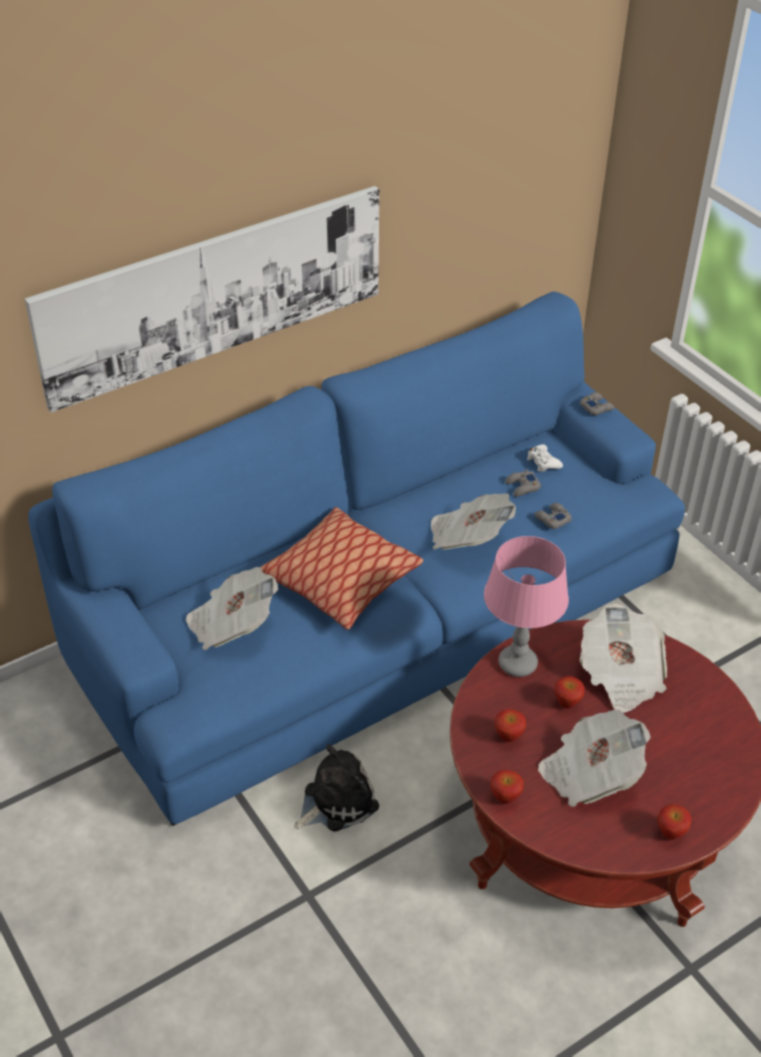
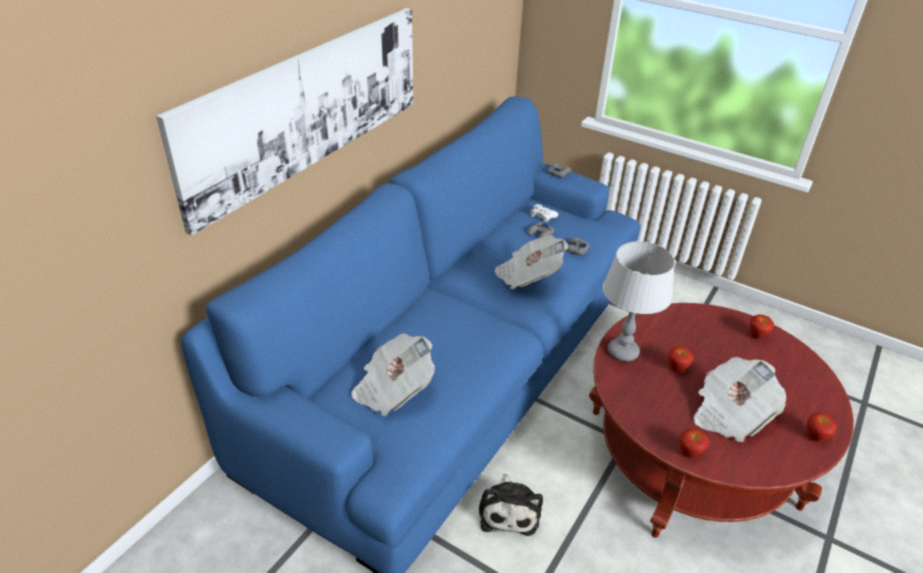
camera: 25 degrees left, 5 degrees down
(336, 801) = (509, 510): plush toy -> plush toy turned 150 degrees clockwise
(341, 580) = (457, 330): pillow -> none
(508, 737) = (656, 407): apple -> apple (756, 336)
(518, 664) = (623, 352): pink table lamp -> grey table lamp
(621, 675) = (695, 338): newspaper -> none

